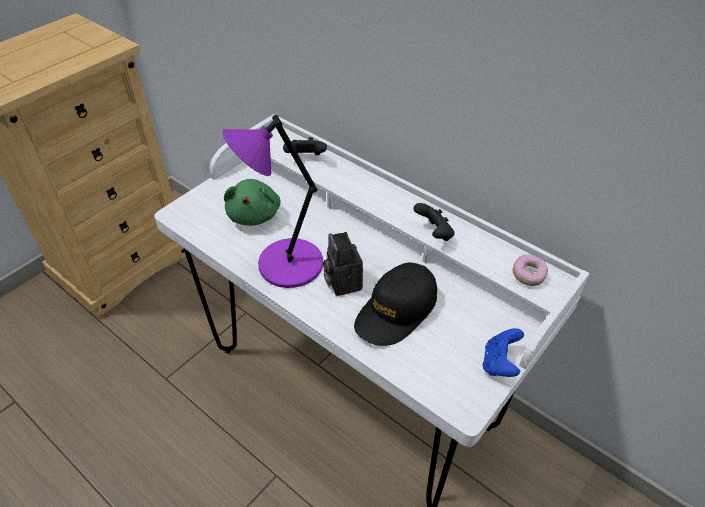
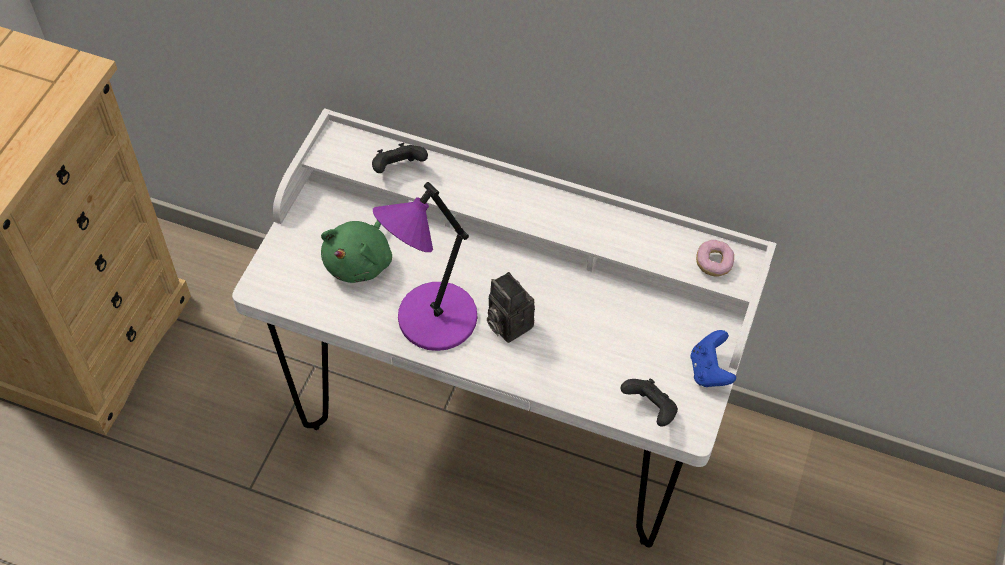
camera: 20 degrees left, 10 degrees up
(254, 214) = (360, 261): green plush toy -> green plush toy turned 45 degrees clockwise
(396, 311) = (581, 342): black cap -> none
(434, 233) = (595, 237): black game controller -> black game controller (650, 409)

